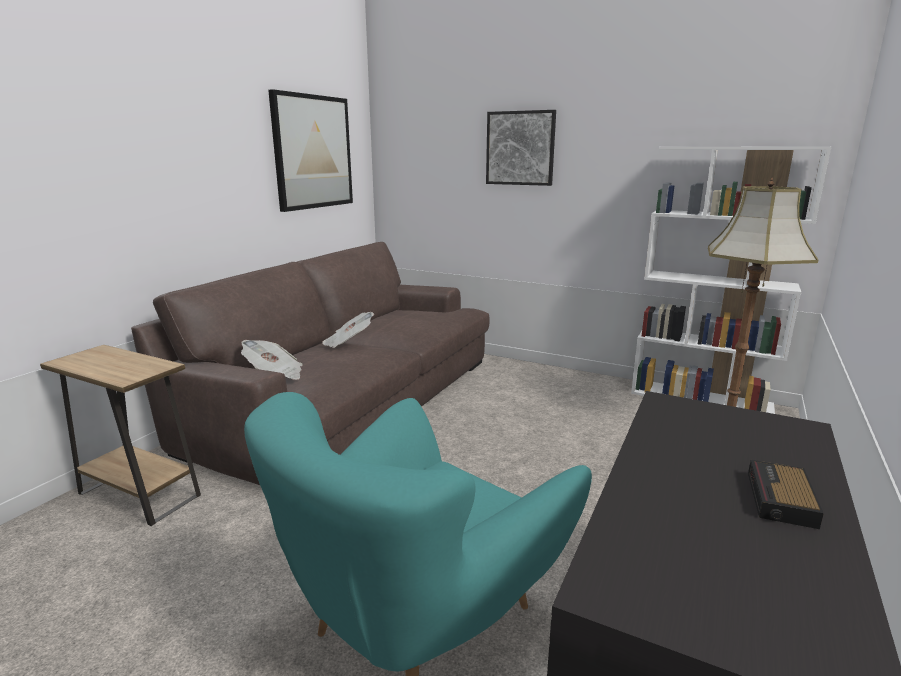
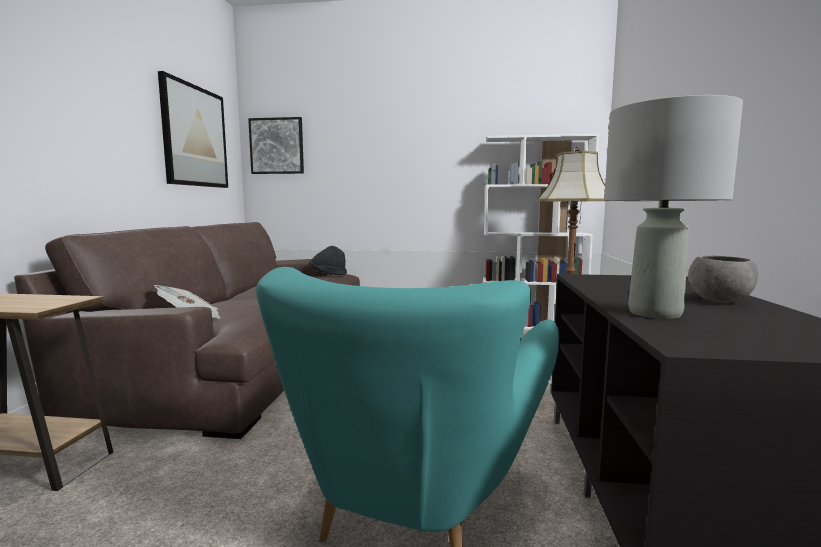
camera: 20 degrees left, 10 degrees down
(348, 343) = (251, 295): newspaper -> none
(448, 312) = (328, 275): none -> black hat
(520, 148) = (376, 143): picture -> picture (277, 146)
(651, 512) = (653, 313): none -> grey table lamp
(781, 500) = (720, 301): alarm clock -> grey bowl

